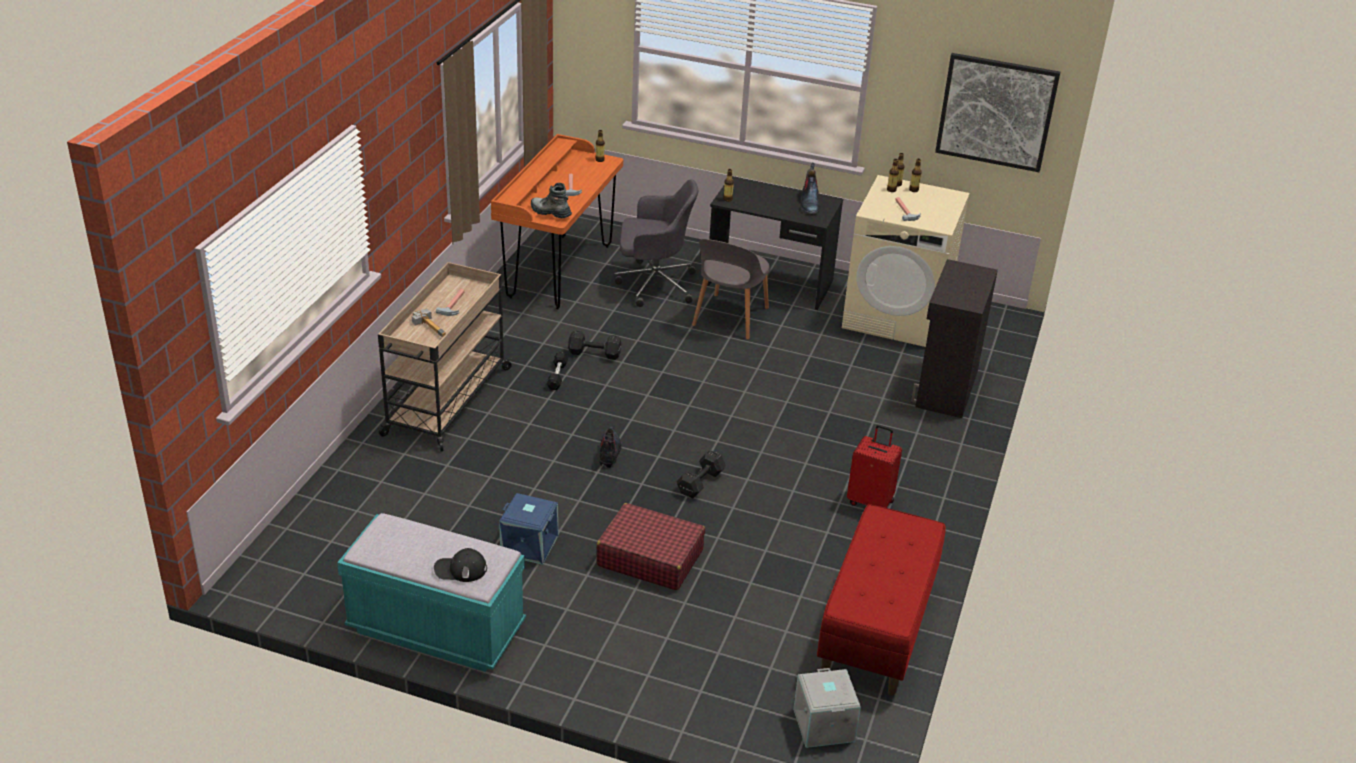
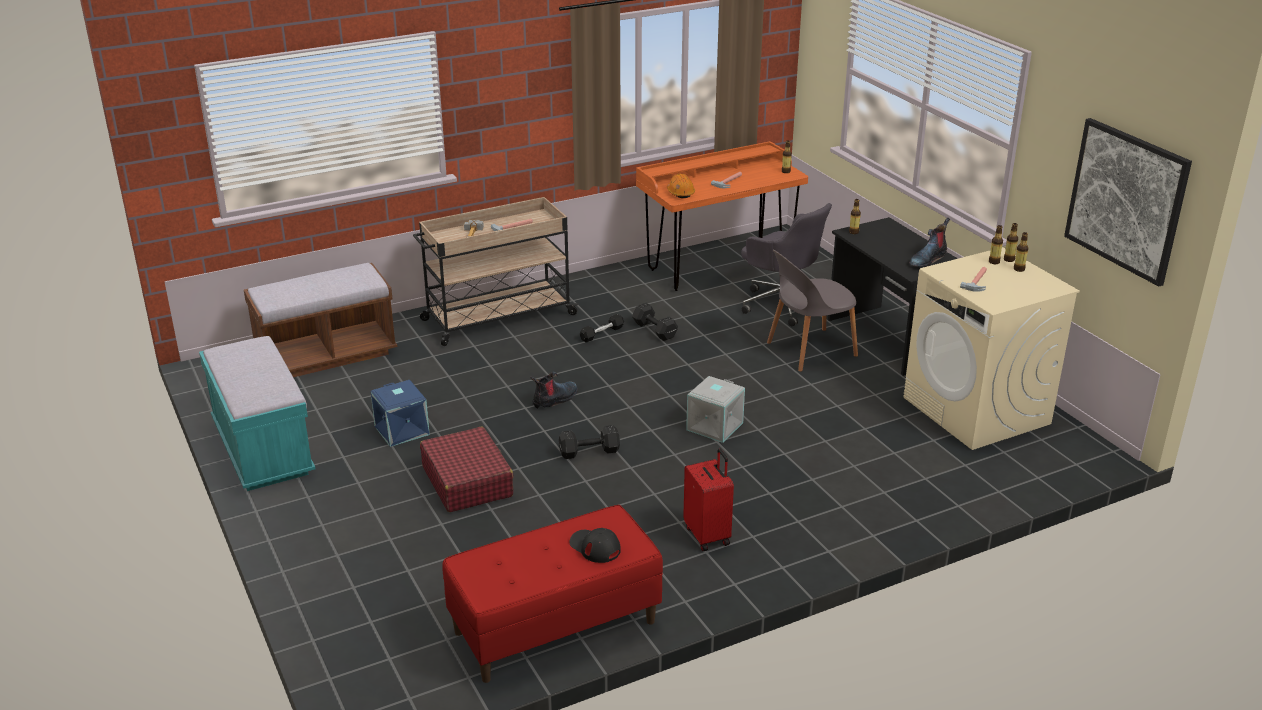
camera: 45 degrees right, 5 degrees down
(346, 514) = (326, 355): none -> brown bench
(460, 569) = (248, 389): black cap -> black cap (595, 547)
(550, 213) = (680, 193): boot -> orange hard hat
(822, 725) = (396, 666): grey storage box -> grey storage box (714, 426)
(945, 389) = (930, 486): black cabinet -> none

